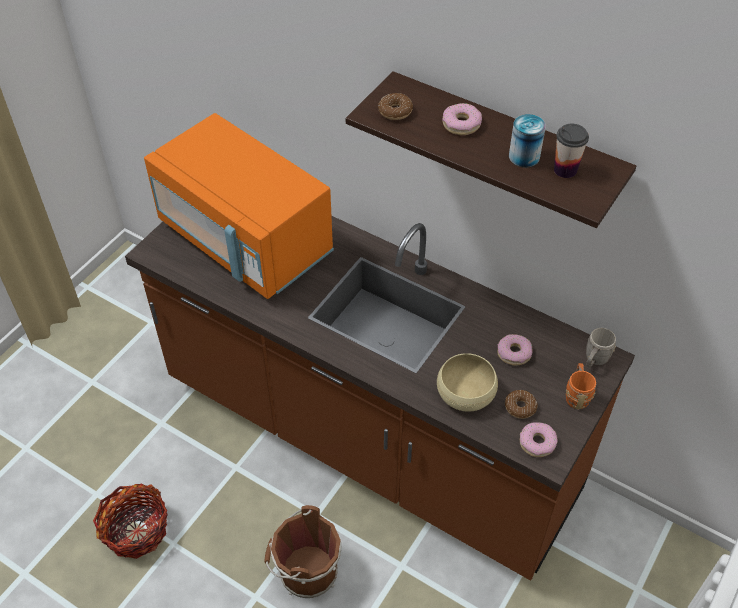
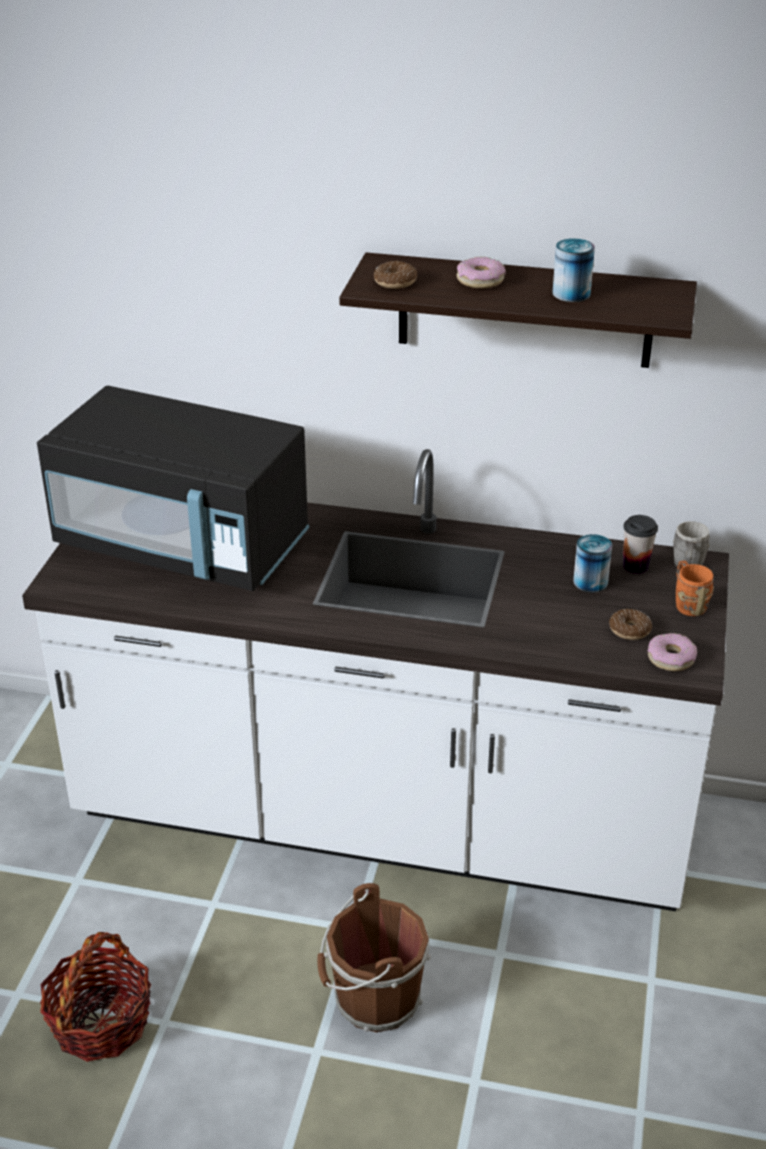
camera: 20 degrees left, 15 degrees down
(245, 241) = (183, 546): orange microwave -> black microwave
(369, 438) = (383, 821): brown counter -> white counter
(466, 393) = (557, 631): beige bowl -> none
(514, 353) = (590, 582): donut -> can
(565, 170) = (624, 296): cup -> cup (635, 566)

